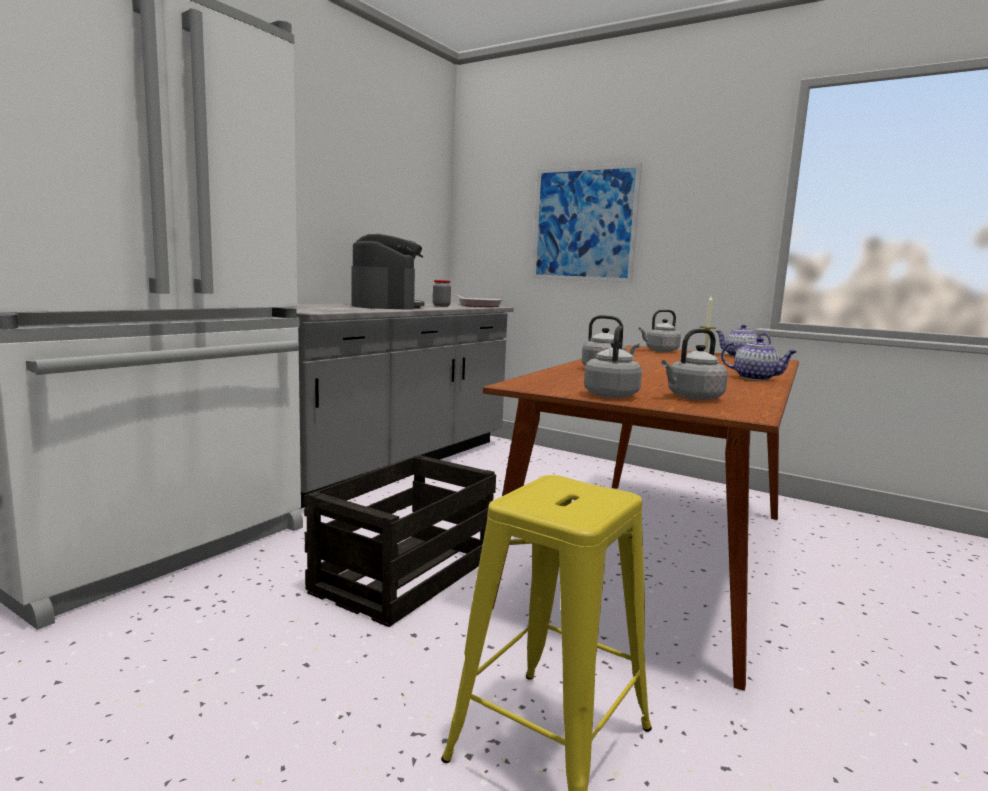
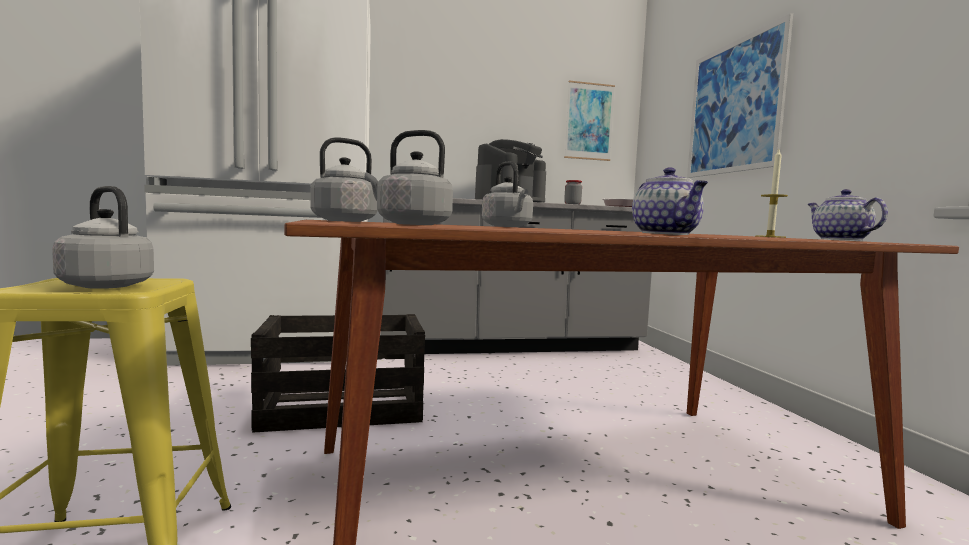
camera: 45 degrees right, 5 degrees down
(418, 206) = (589, 121): none -> picture
(660, 351) = (725, 234): grey kettle -> grey kettle (104, 285)

